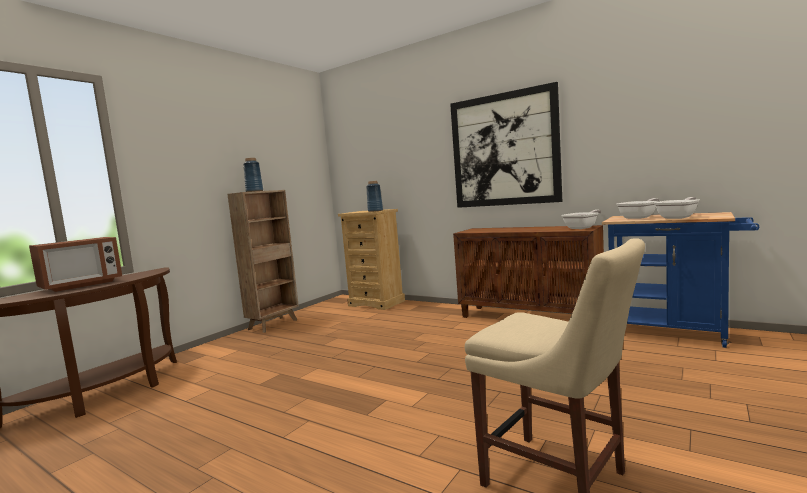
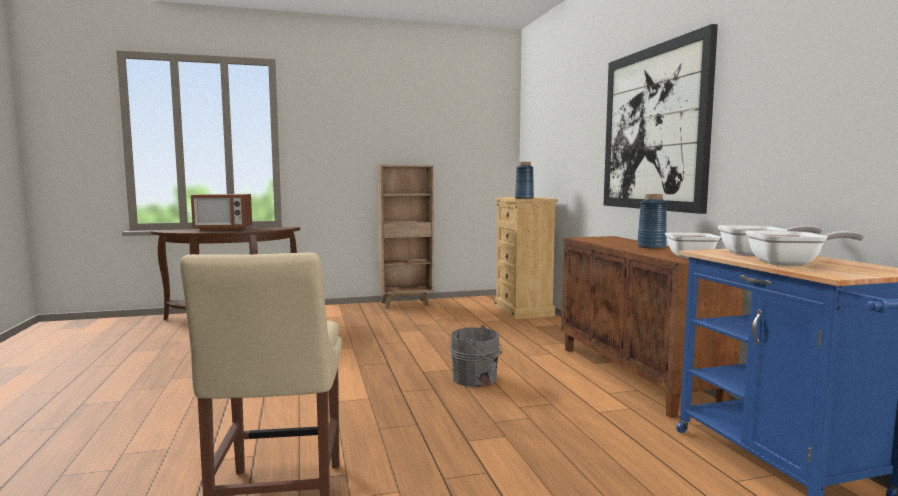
camera: 40 degrees right, 0 degrees up
(254, 191) = (400, 164): blue vase -> blue vase (651, 247)
(460, 352) = (476, 379): none -> grey bucket

